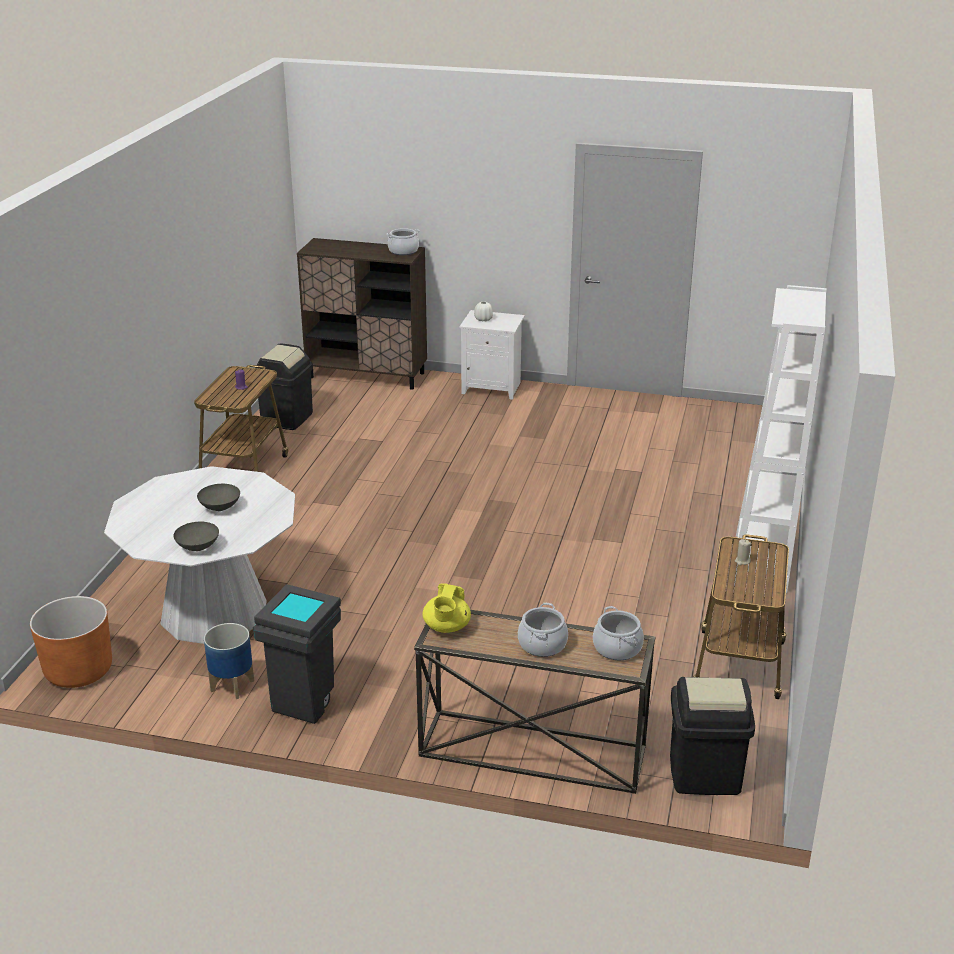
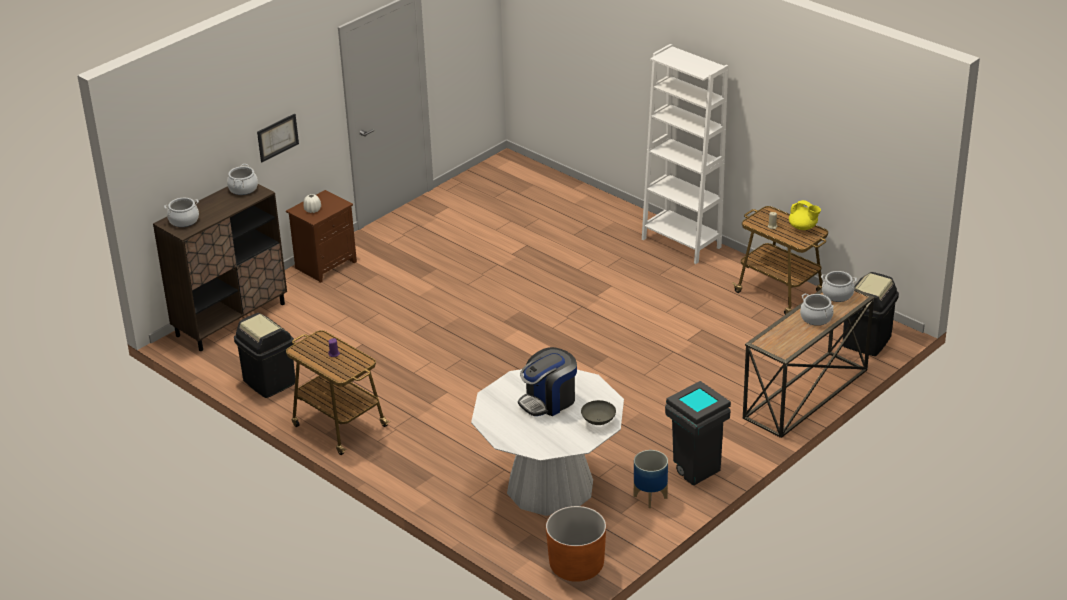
camera: 60 degrees left, 5 degrees up
(220, 508) = (548, 401): grey bowl -> coffee machine
(328, 245) = (184, 220): none -> cooking pot
(446, 627) = (774, 346): yellow teapot -> yellow teapot (803, 227)
(476, 228) = (277, 137): none -> picture
(493, 387) = (325, 264): white nightstand -> brown nightstand

